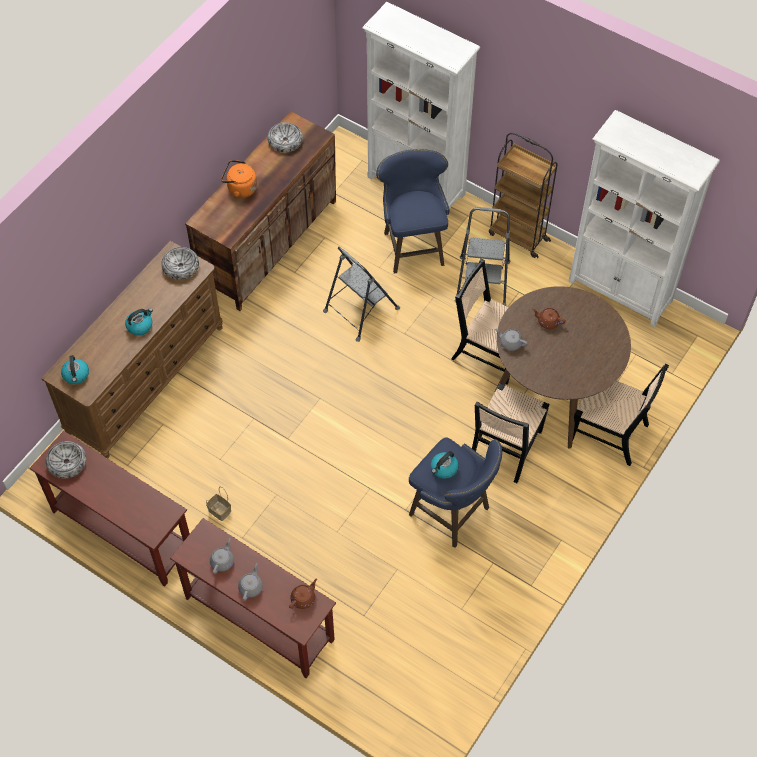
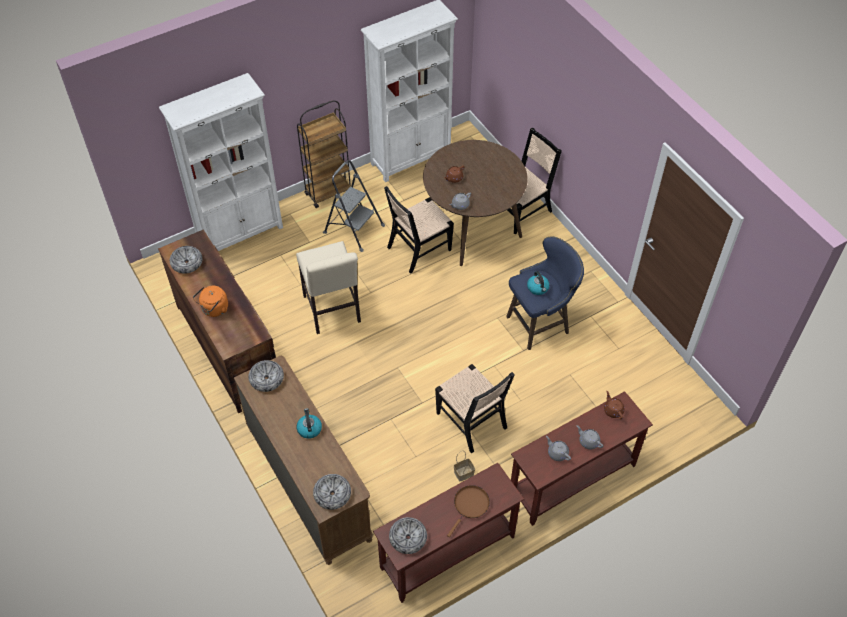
camera: 65 degrees left, 5 degrees down
(76, 375) = (332, 494): kettle -> bowl
(125, 503) = (470, 505): none -> brown frying pan
(359, 310) = (332, 312): grey step ladder -> beige stool
(413, 246) = (295, 256): blue stool -> none
(505, 447) = (502, 272): chair -> chair (471, 421)

